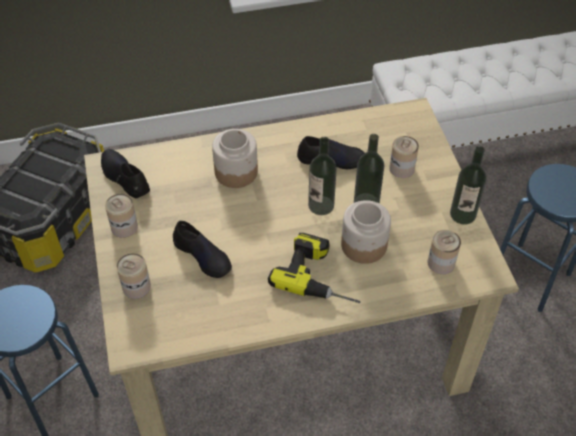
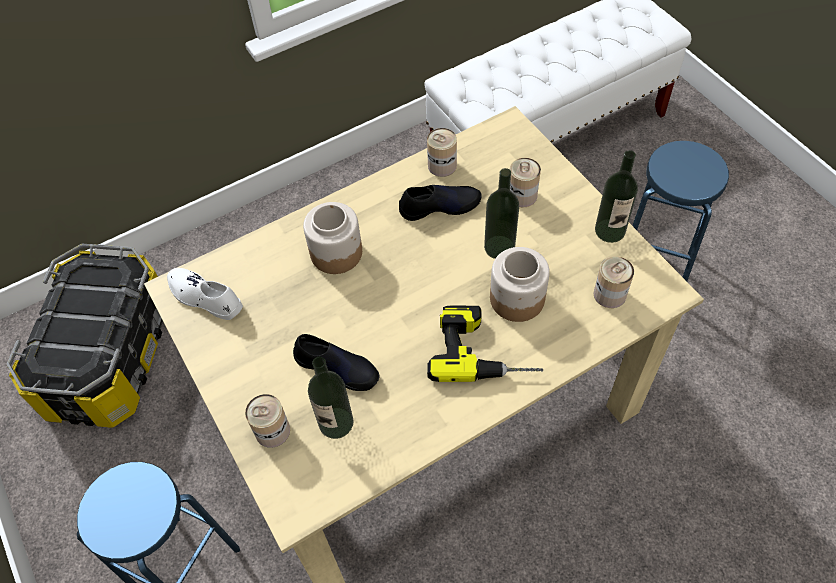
camera: 15 degrees left, 5 degrees up
(124, 177) = (205, 297): black shoe -> white shoe
(124, 227) = (228, 359): can -> can (442, 165)
(321, 205) = (450, 265): bottle -> bottle (336, 423)

